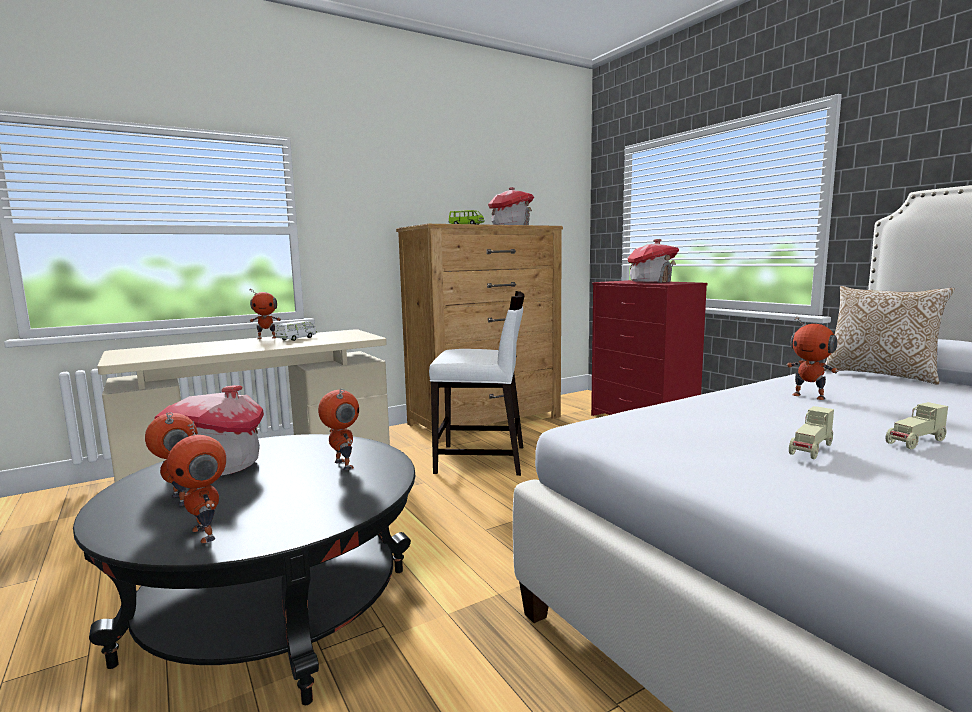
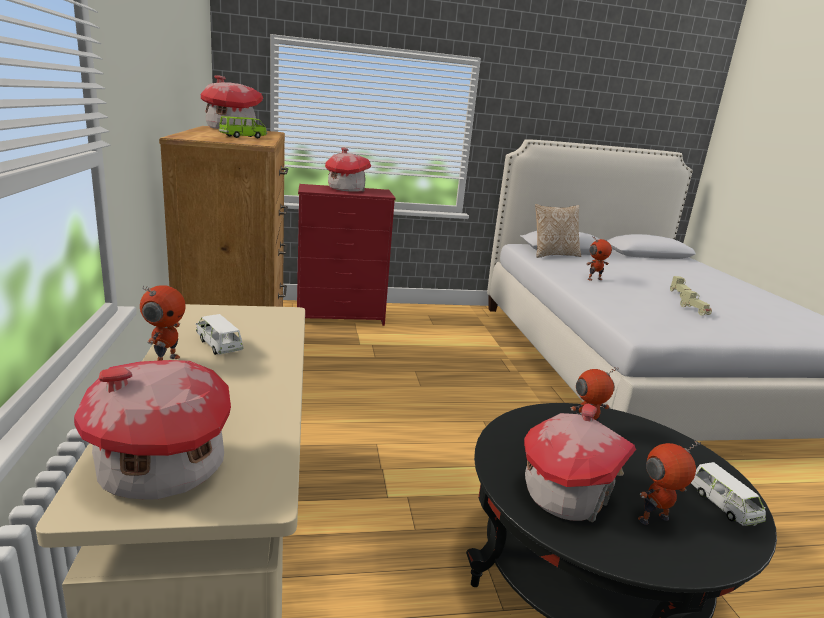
camera: 70 degrees left, 10 degrees up
(148, 351) = (162, 470): none -> toy house
(206, 533) = (723, 506): toy robot -> white toy car
(482, 460) = (350, 401): white chair -> none

